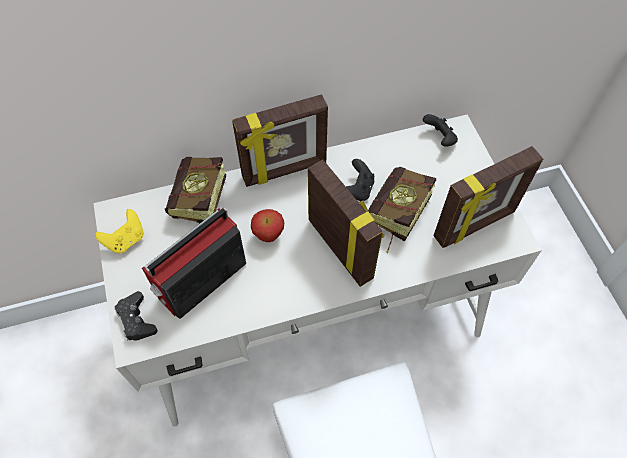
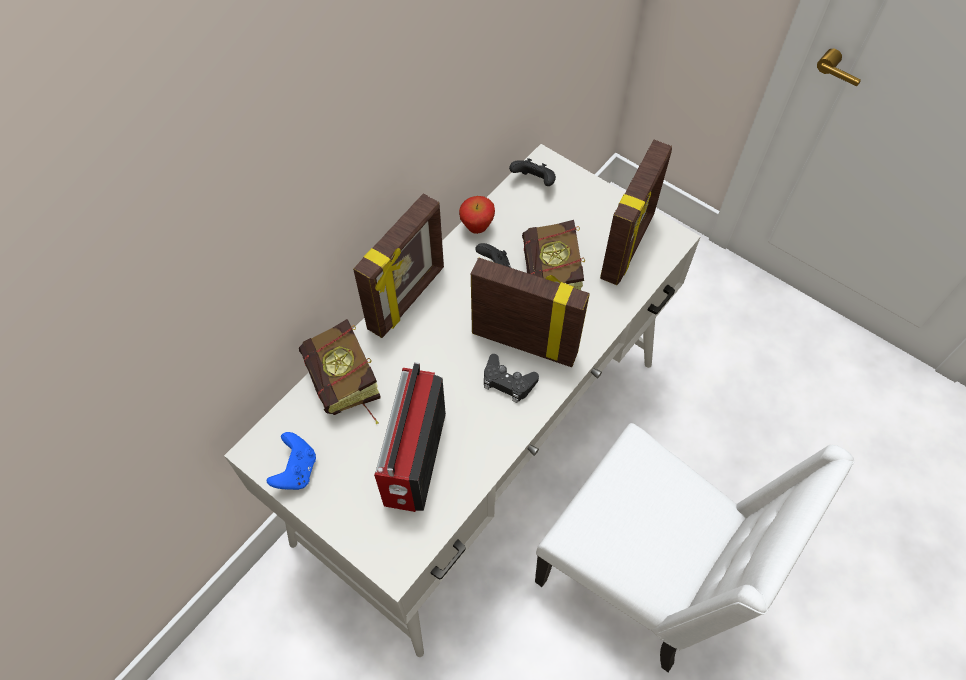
camera: 35 degrees left, 0 degrees up
(126, 240) = (296, 470): yellow game controller -> blue game controller
(136, 320) = (378, 541): black game controller -> black game controller (508, 381)
(269, 236) = (445, 373): apple -> apple (477, 228)

